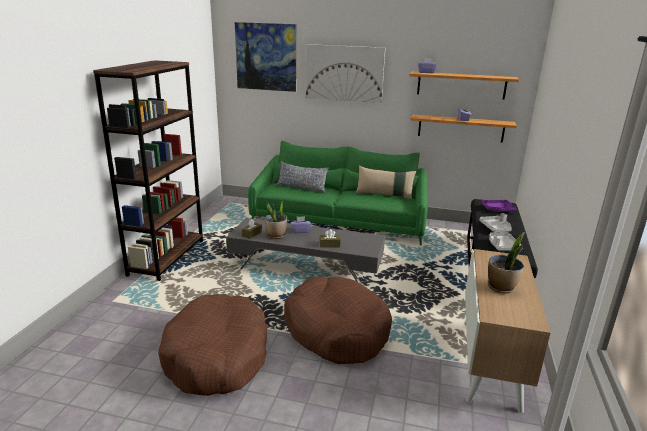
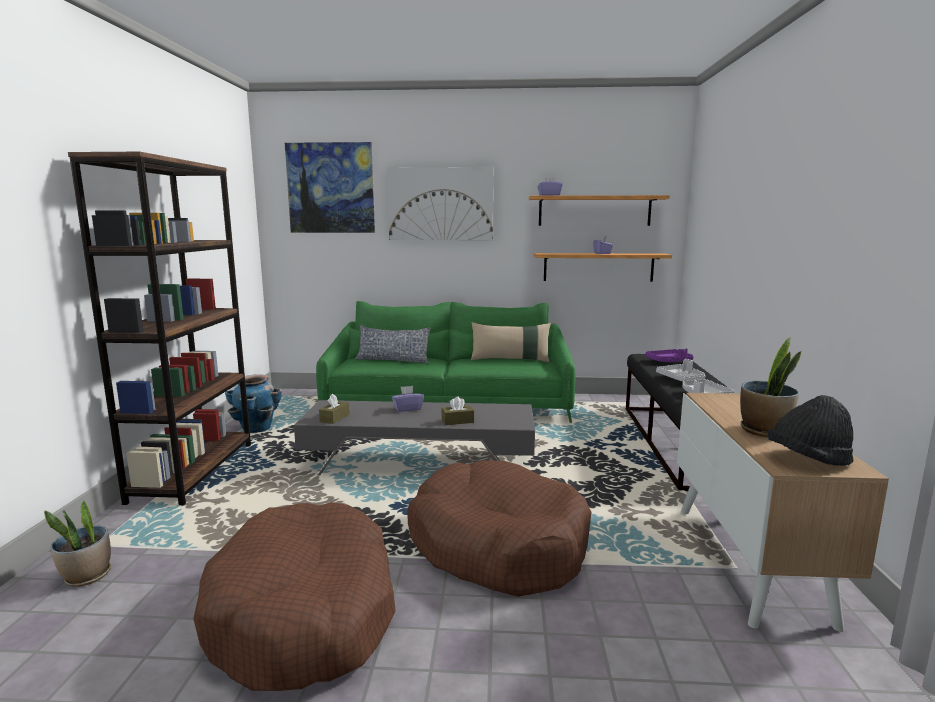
camera: 10 degrees left, 10 degrees down
(208, 229) = (256, 429): none -> planter
(276, 235) = (373, 417): potted plant -> potted plant (87, 577)
(510, 313) = (808, 460): none -> black hat

